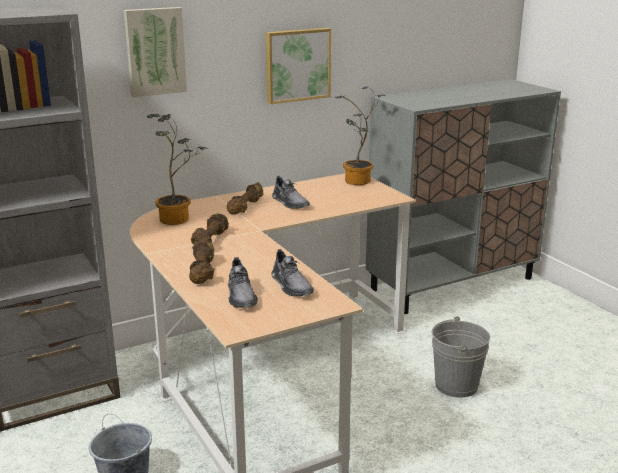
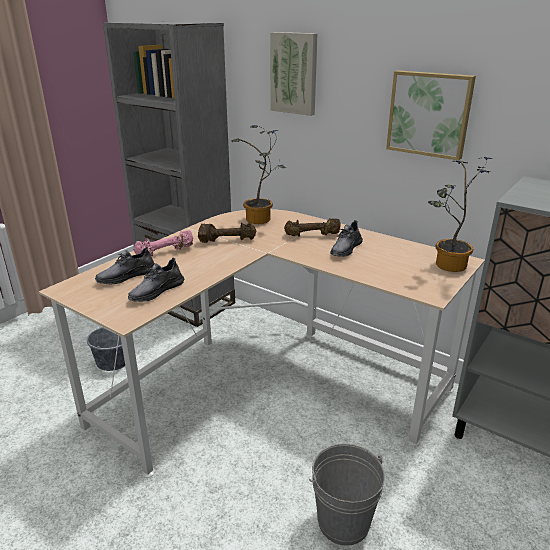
camera: 65 degrees right, 5 degrees up
(203, 271) = (165, 252): brown dumbbell -> pink dumbbell

